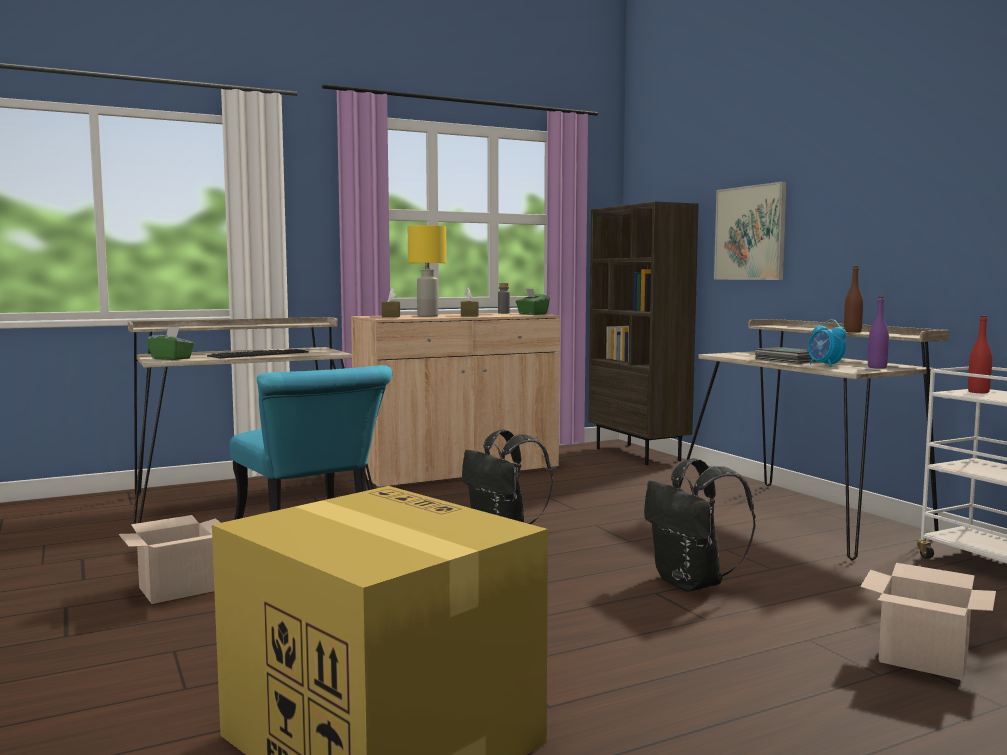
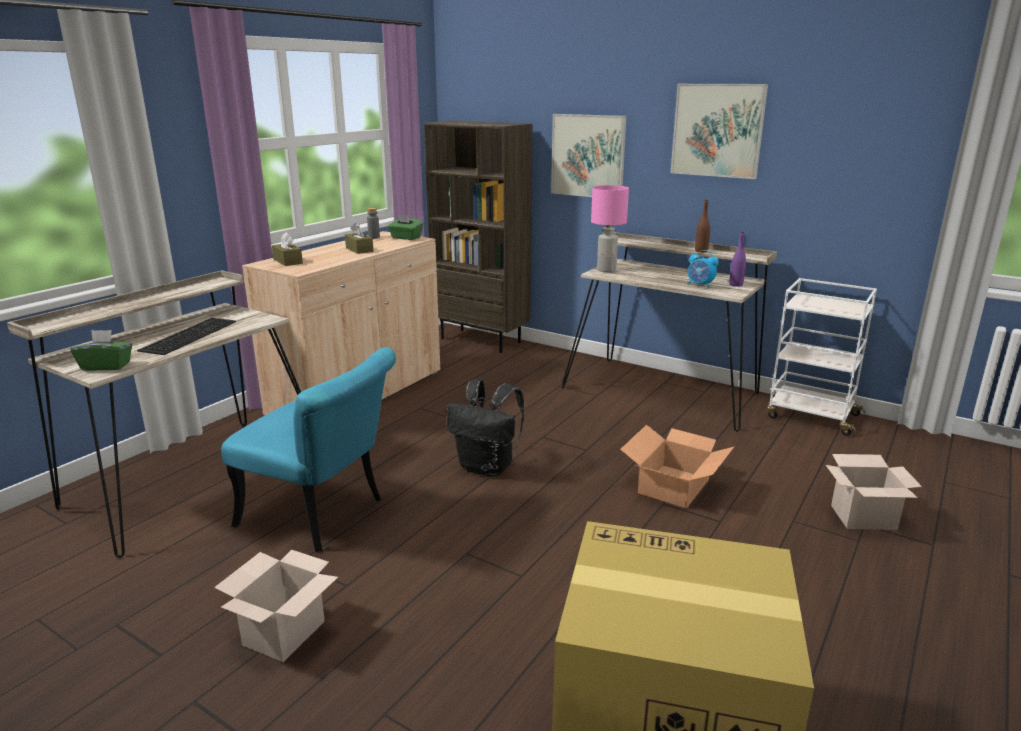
camera: 30 degrees left, 15 degrees up
(427, 316) = (322, 256): yellow table lamp -> none
(692, 583) = (675, 486): black backpack -> cardboard box
(736, 354) = (607, 270): none -> pink table lamp
(786, 360) = (660, 279): book -> none
(879, 184) = (717, 130): none -> picture
(978, 392) = (809, 301): red bottle -> none

